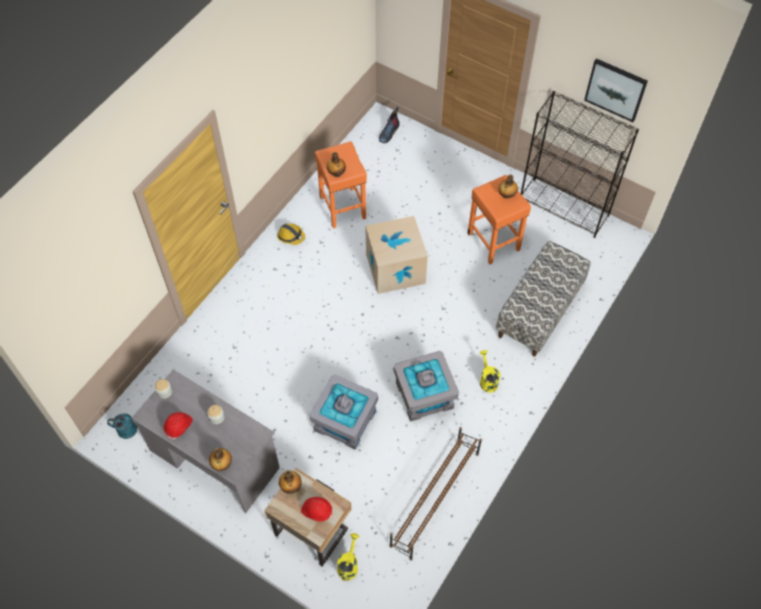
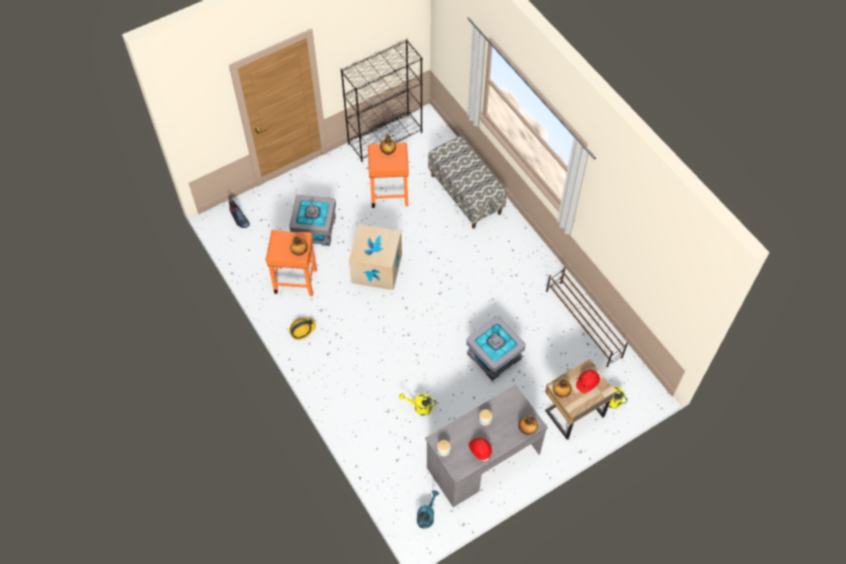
camera: 65 degrees left, 0 degrees up
(424, 395) = (498, 295): grey storage box -> grey storage box (315, 229)
(487, 380) = (505, 251): yellow watering can -> yellow watering can (419, 407)
(615, 89) = (381, 28): picture -> none

